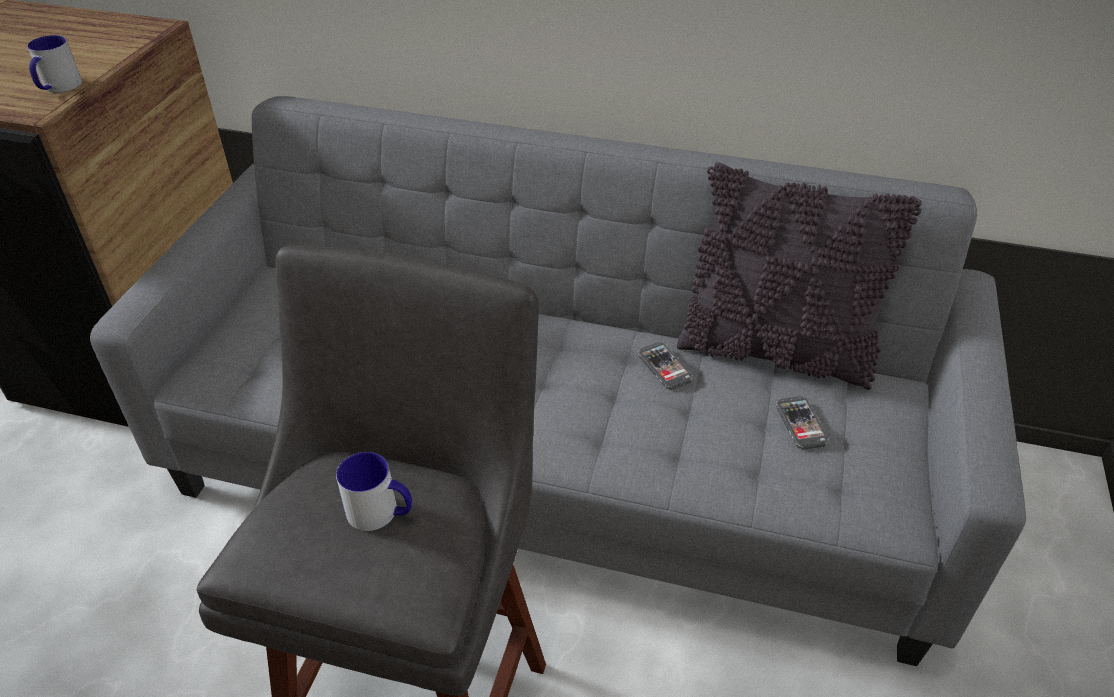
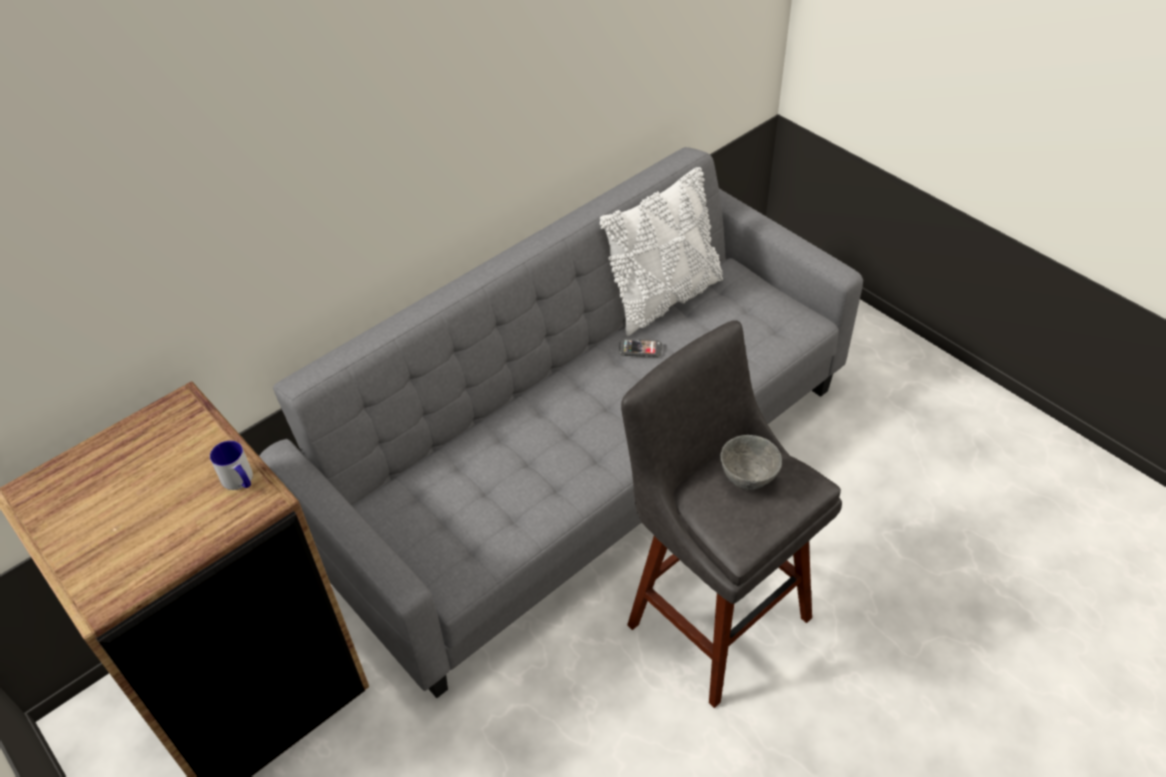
camera: 55 degrees left, 5 degrees up
(381, 513) = (748, 478): mug -> grey bowl
(775, 351) = (663, 298): black pillow -> white pillow
(801, 424) = (726, 319): phone -> none

